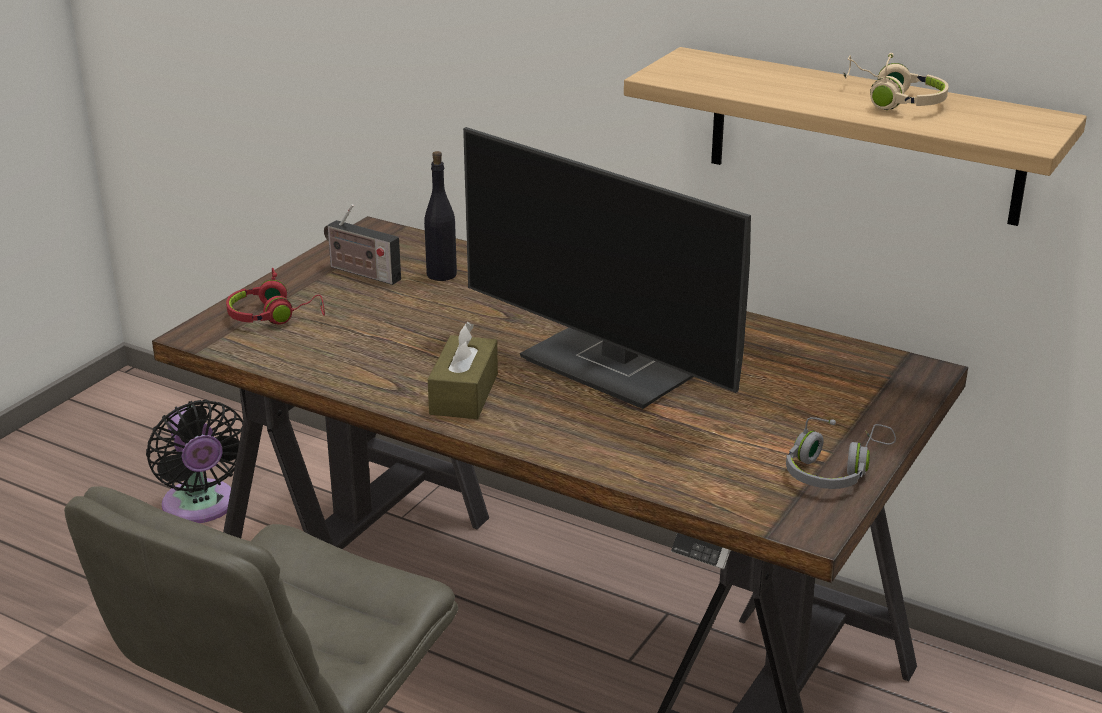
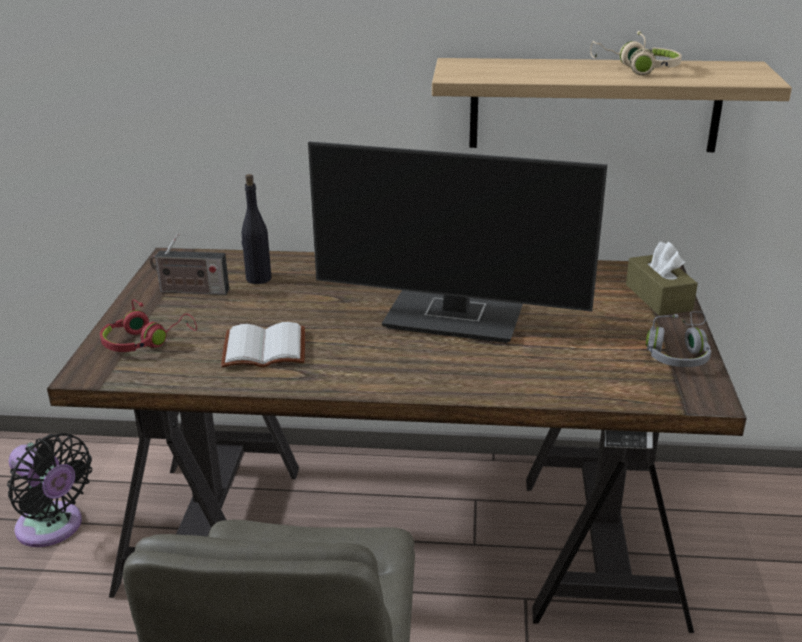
camera: 25 degrees left, 0 degrees up
(383, 351) = (266, 348): none -> white book
(464, 394) = (363, 365): brown tissue box -> brown tissue box (658, 297)

